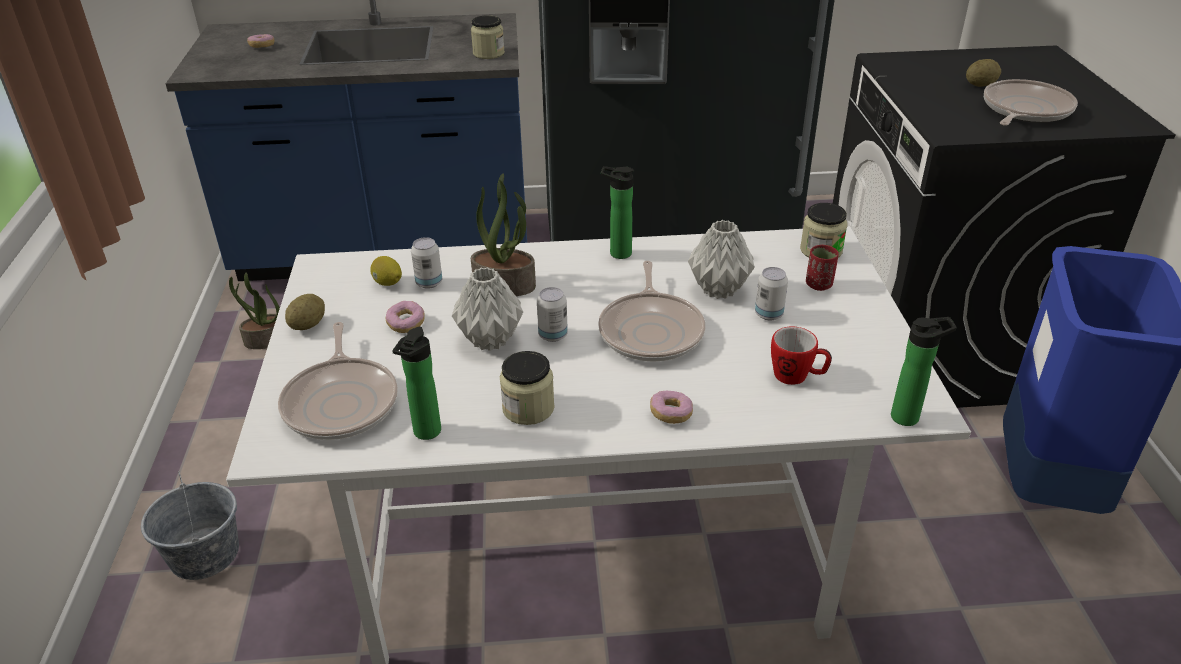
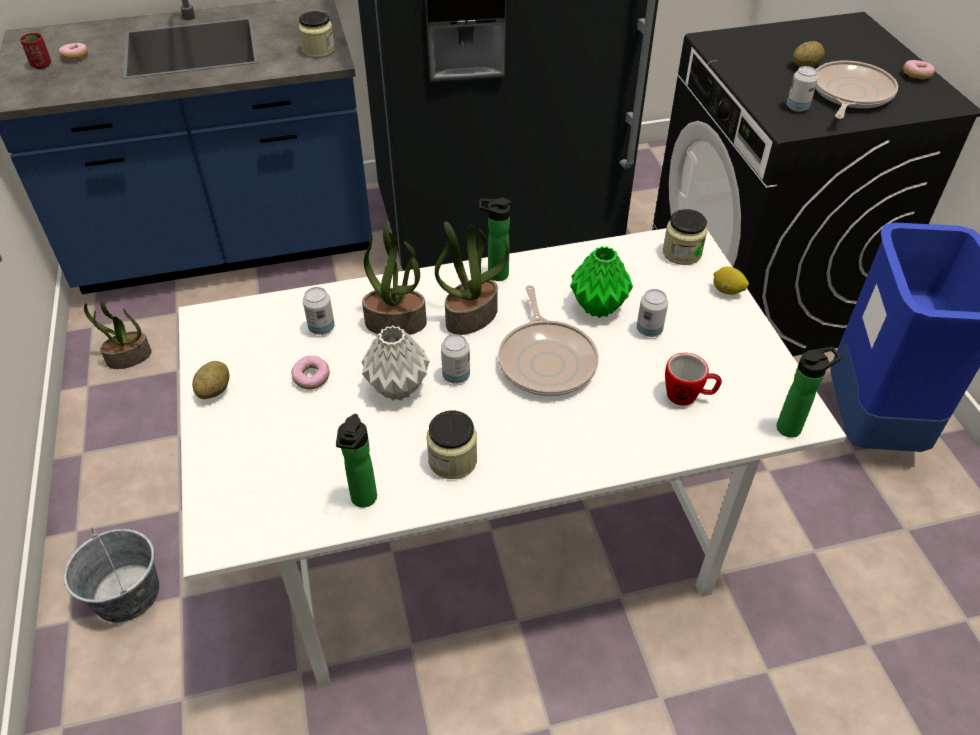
camera: 10 degrees left, 10 degrees up
(342, 402) = (273, 475): frying pan -> none
(388, 283) = (281, 333): lemon -> lemon (727, 291)
(583, 286) = (471, 316): none -> potted plant
(671, 414) = (584, 450): donut -> donut (916, 75)
(719, 290) = (599, 308): grey vase -> green vase
(819, 285) = (687, 292): red cup -> red cup (41, 65)
(963, 118) = (797, 107): none -> can

